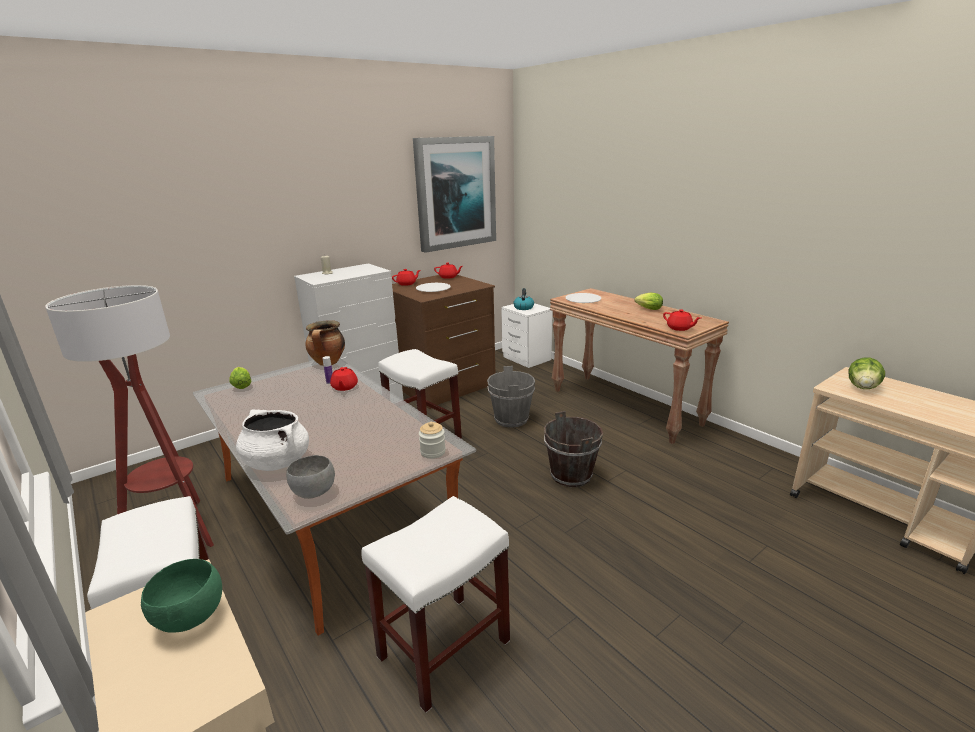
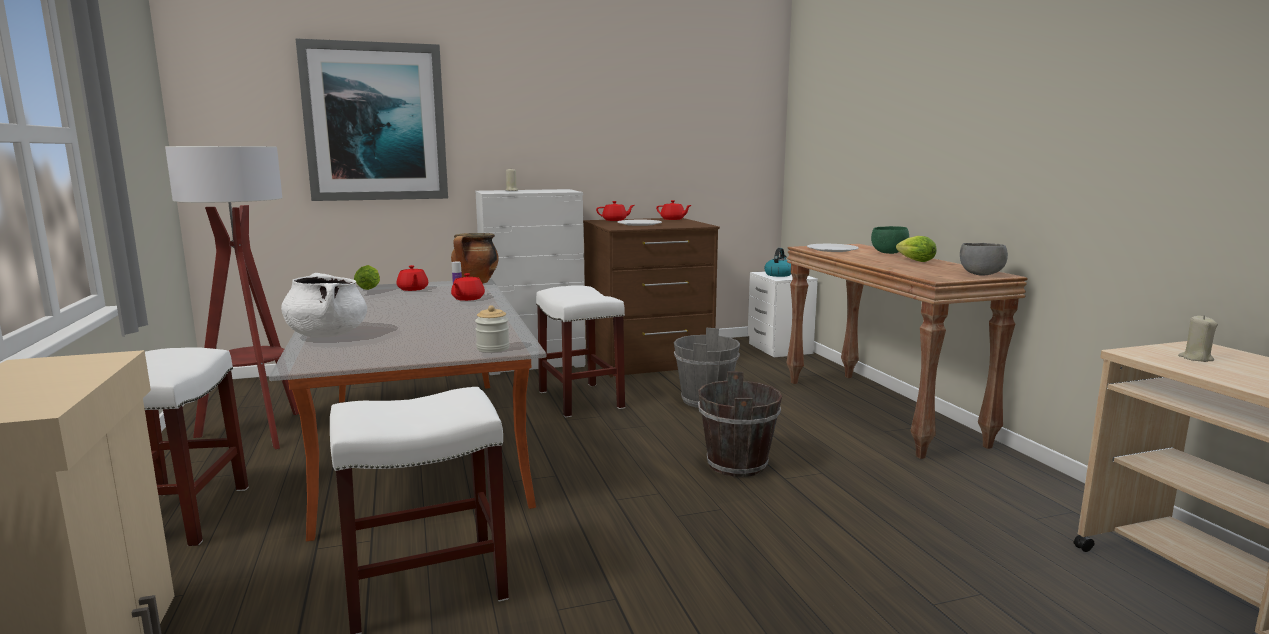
camera: 20 degrees right, 10 degrees down
(190, 618) = (71, 375): green bowl -> green bowl (889, 253)
(313, 492) = (330, 357): grey bowl -> grey bowl (980, 274)
(455, 193) = (698, 117): picture -> picture (376, 122)
(679, 328) = (935, 276): red teapot -> red teapot (412, 289)
(862, 387) = (1195, 358): lettuce -> beige candle

